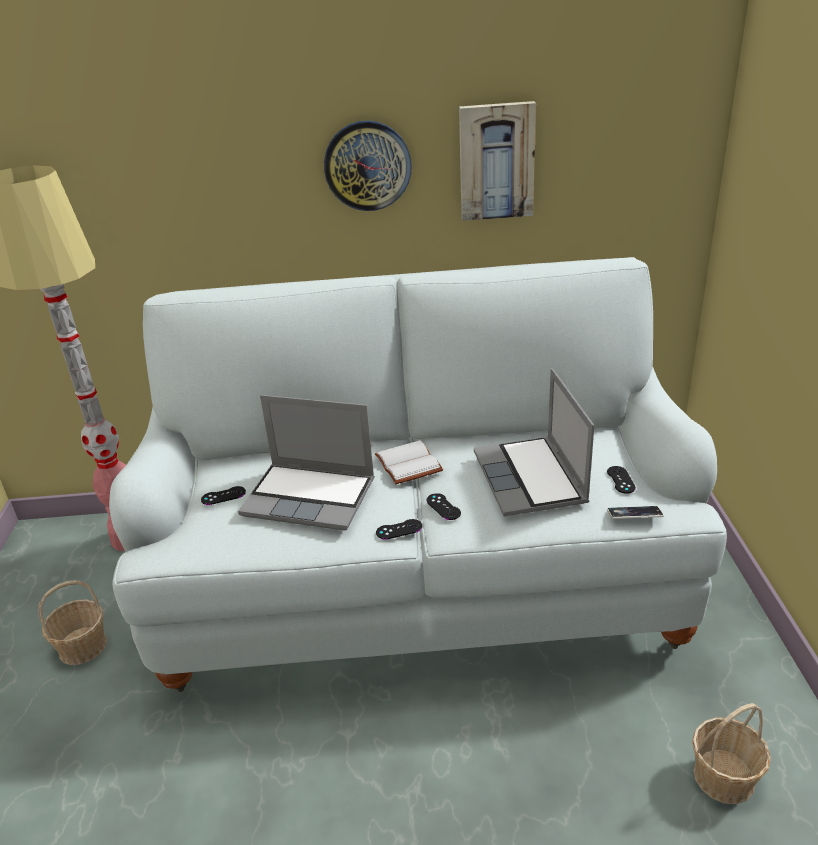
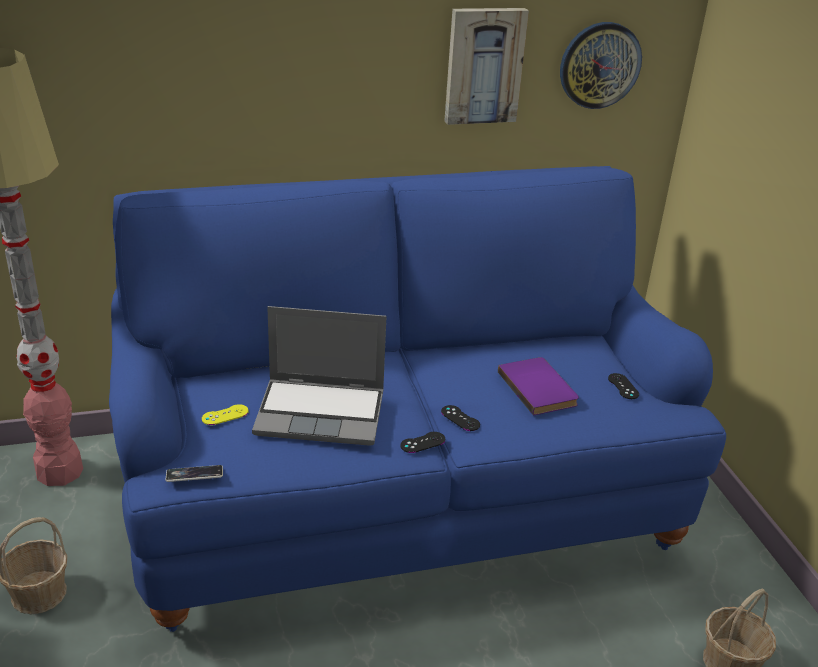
camera: 15 degrees left, 0 degrees up
(223, 496) = (225, 415): black game controller -> yellow game controller
(367, 166) = (355, 64): wall clock -> wall clock (599, 65)
(410, 464) = (412, 376): white book -> none
(419, 577) = (399, 496): white sofa -> blue sofa
(531, 479) = (539, 388): laptop -> purple book
(634, 515) = (645, 419): phone -> phone (194, 476)

